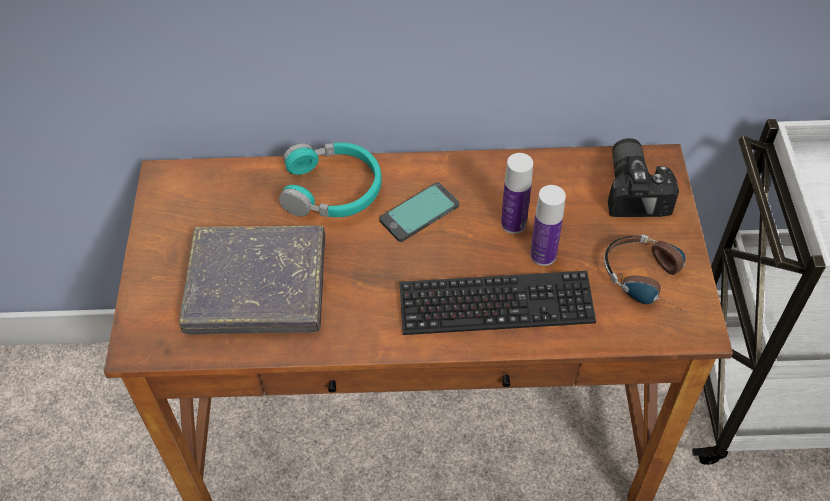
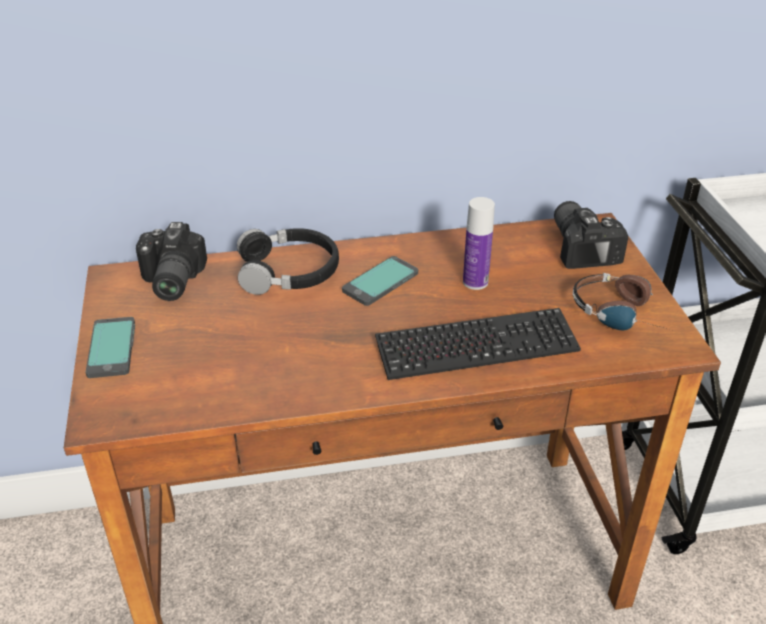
camera: 10 degrees left, 15 degrees down
(155, 266) = (112, 348): none -> phone
(216, 189) = (169, 281): none -> camera
(256, 286) = (224, 355): grey book -> none
(332, 190) = (289, 272): turquoise headphones -> black headphones
(543, 255) = (511, 303): bottle -> none

